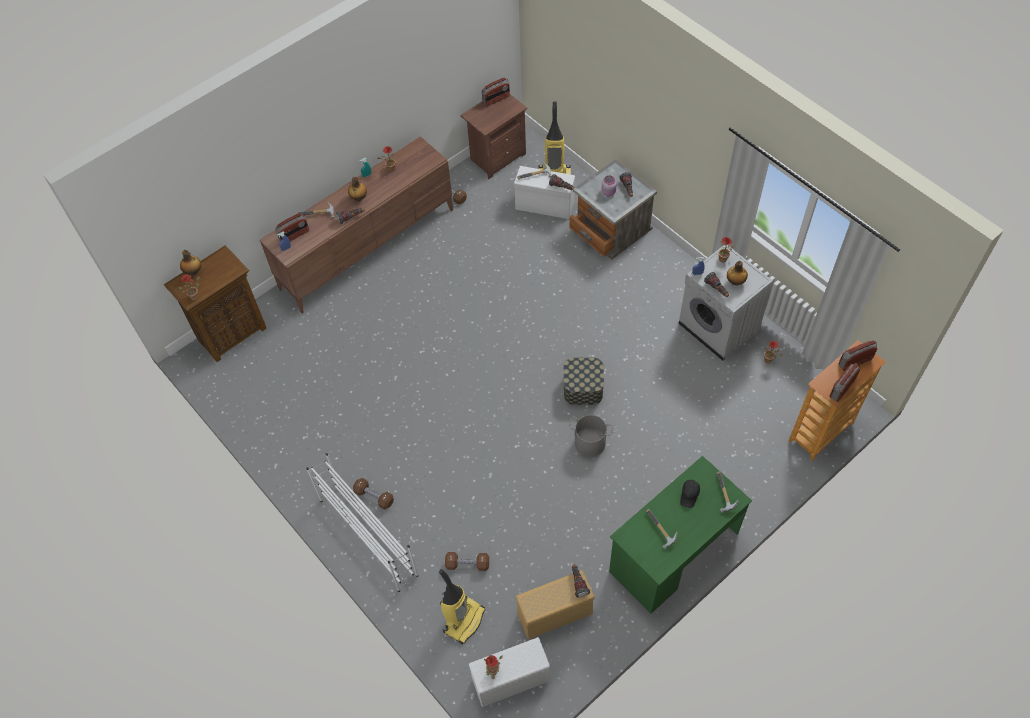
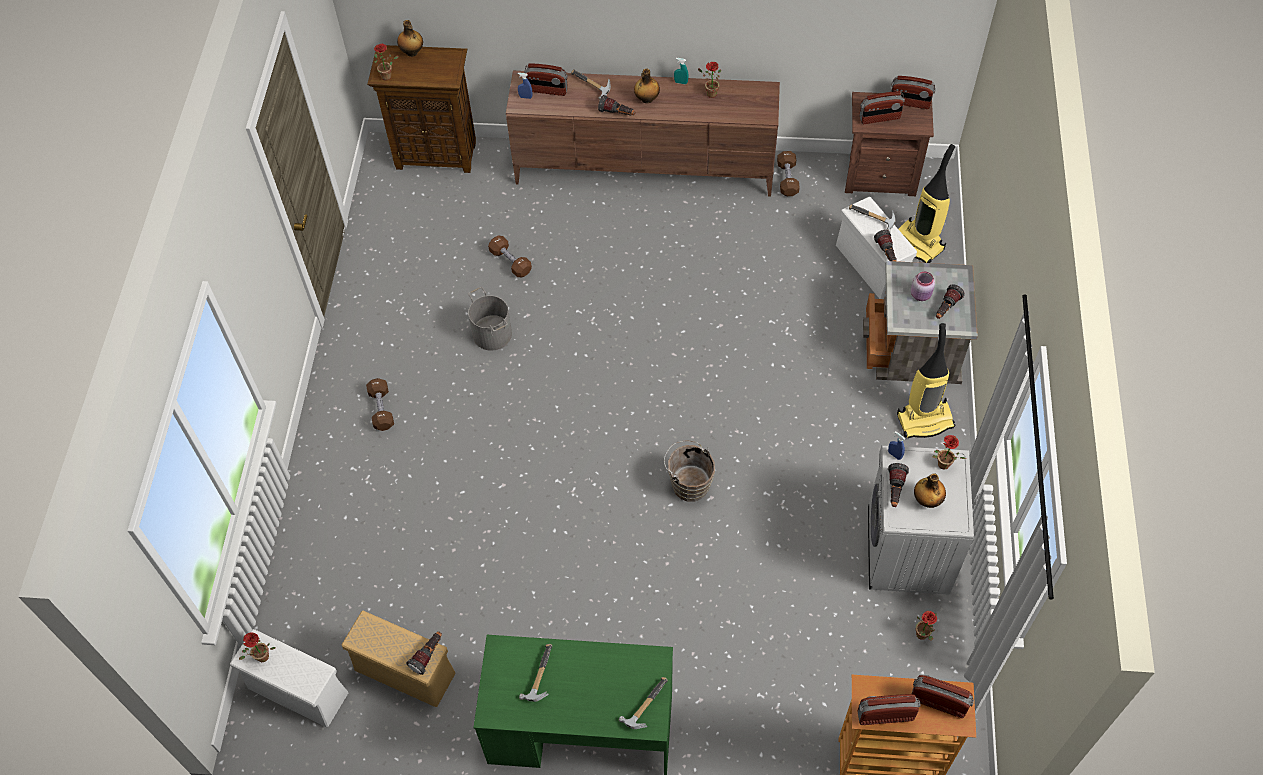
camera: 45 degrees right, 0 degrees up
(368, 536) = (335, 440): white shoe rack -> none
(463, 620) = (323, 595): vacuum cleaner -> vacuum cleaner (925, 420)
(467, 564) = (385, 548): brown dumbbell -> brown dumbbell (510, 262)
(490, 118) = (879, 118): none -> radio
(583, 387) = (688, 483): storage box -> brown bucket
(590, 442) = (630, 543): grey bucket -> grey bucket (493, 333)
(689, 495) = (610, 672): black cap -> none

